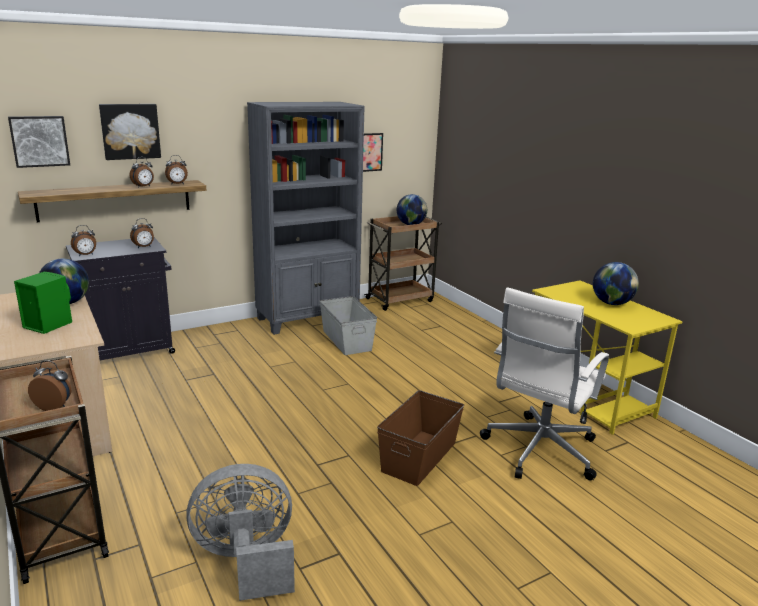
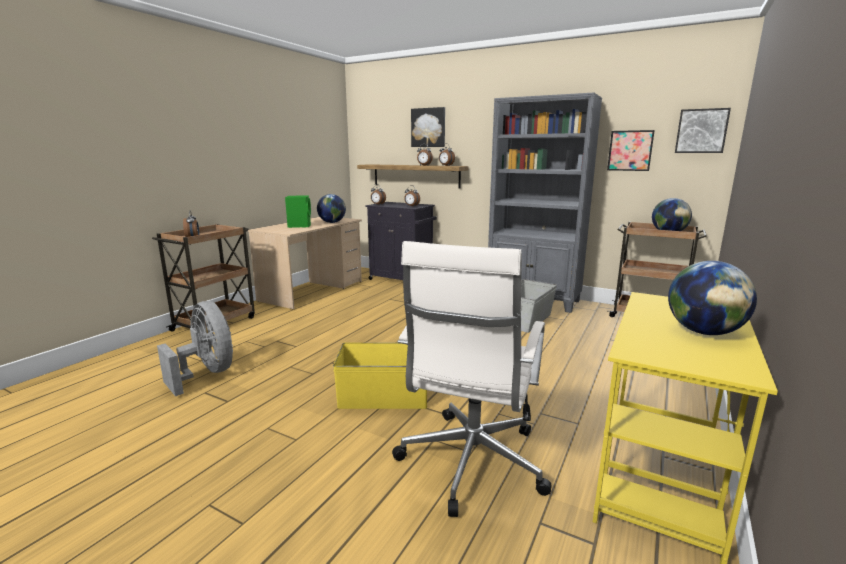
camera: 60 degrees right, 5 degrees down
(39, 141) = (381, 133): picture -> picture (701, 131)
(418, 456) = (383, 397): brown storage box -> yellow storage box
(538, 451) = (470, 463): white office chair -> white office chair turned 75 degrees counterclockwise

